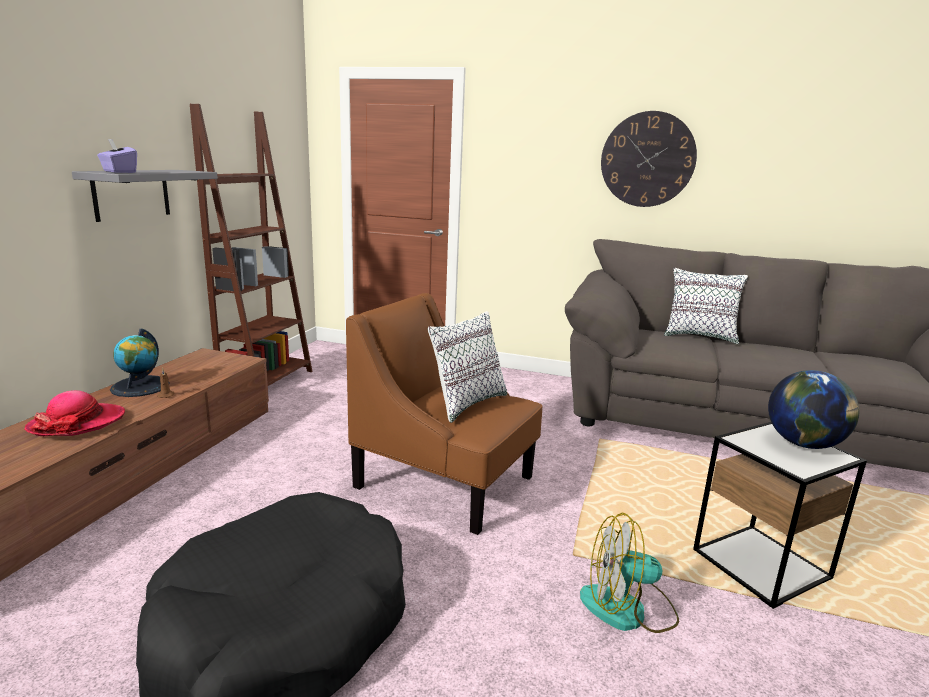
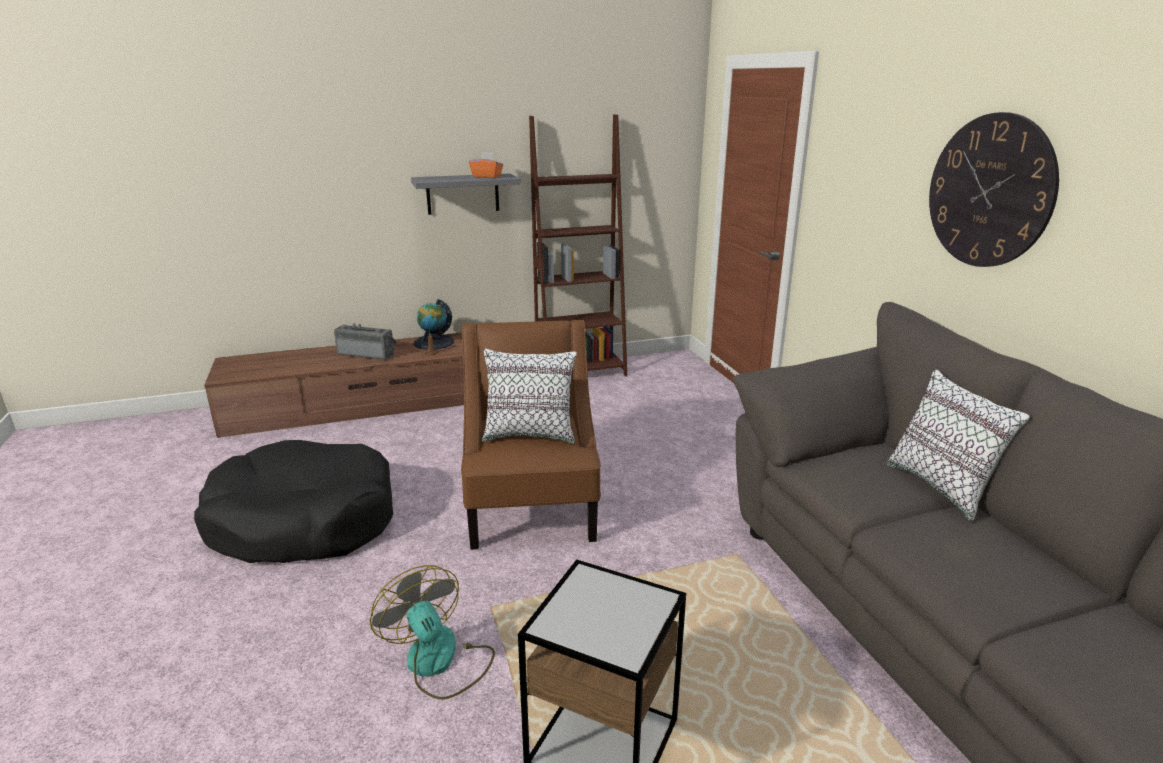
camera: 55 degrees right, 5 degrees up
(77, 423) = (367, 354): hat -> radio
(119, 172) = (431, 179): purple tissue box -> none
(174, 171) = (487, 177): none -> orange tissue box
(804, 444) = (630, 622): globe -> none

